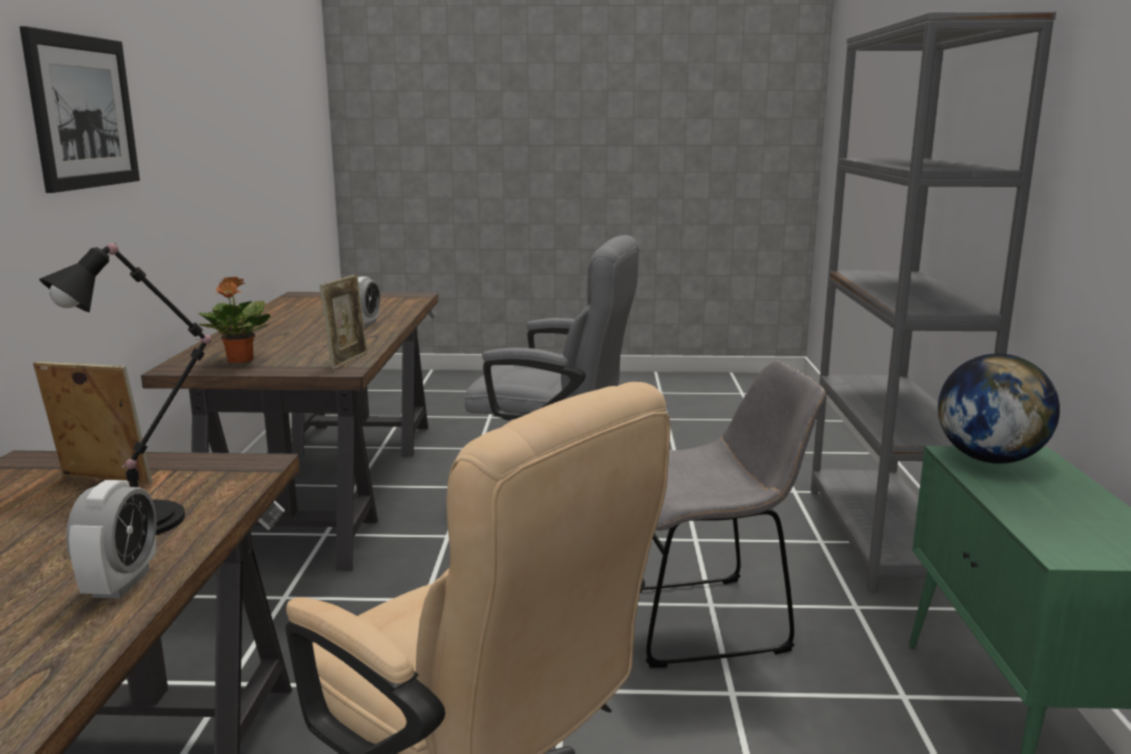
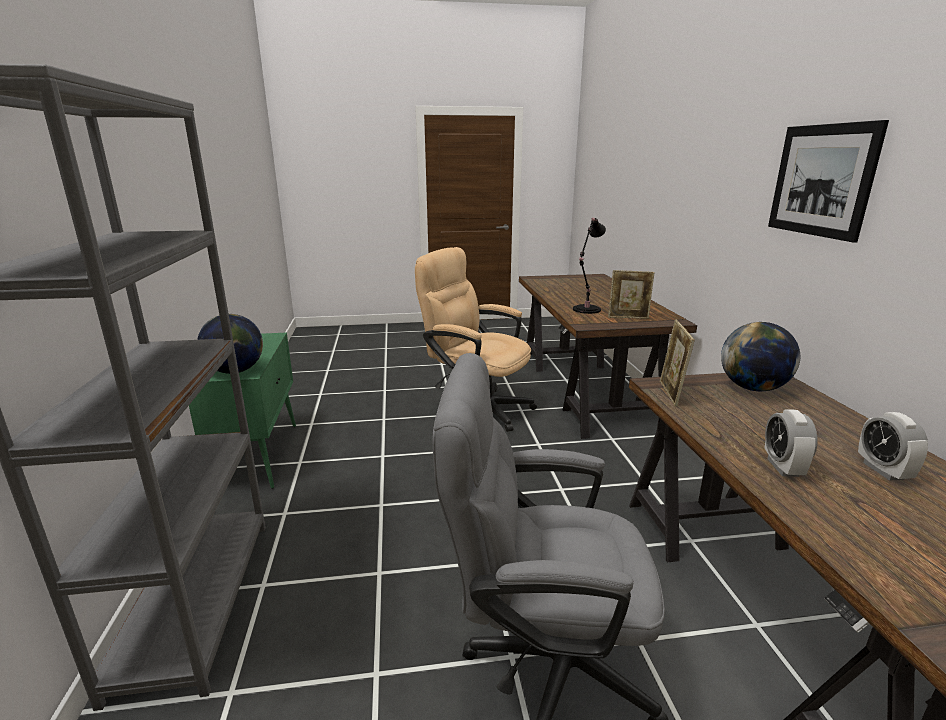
camera: 170 degrees right, 5 degrees up
(121, 583) = (560, 300): alarm clock -> alarm clock (883, 470)
(240, 360) = (753, 388): potted plant -> globe
(707, 620) = (386, 493): grey chair -> none

